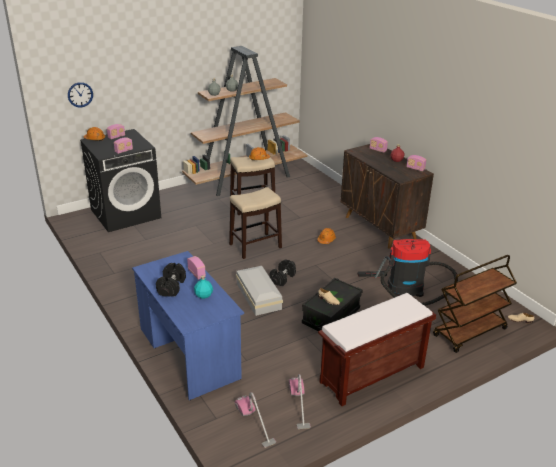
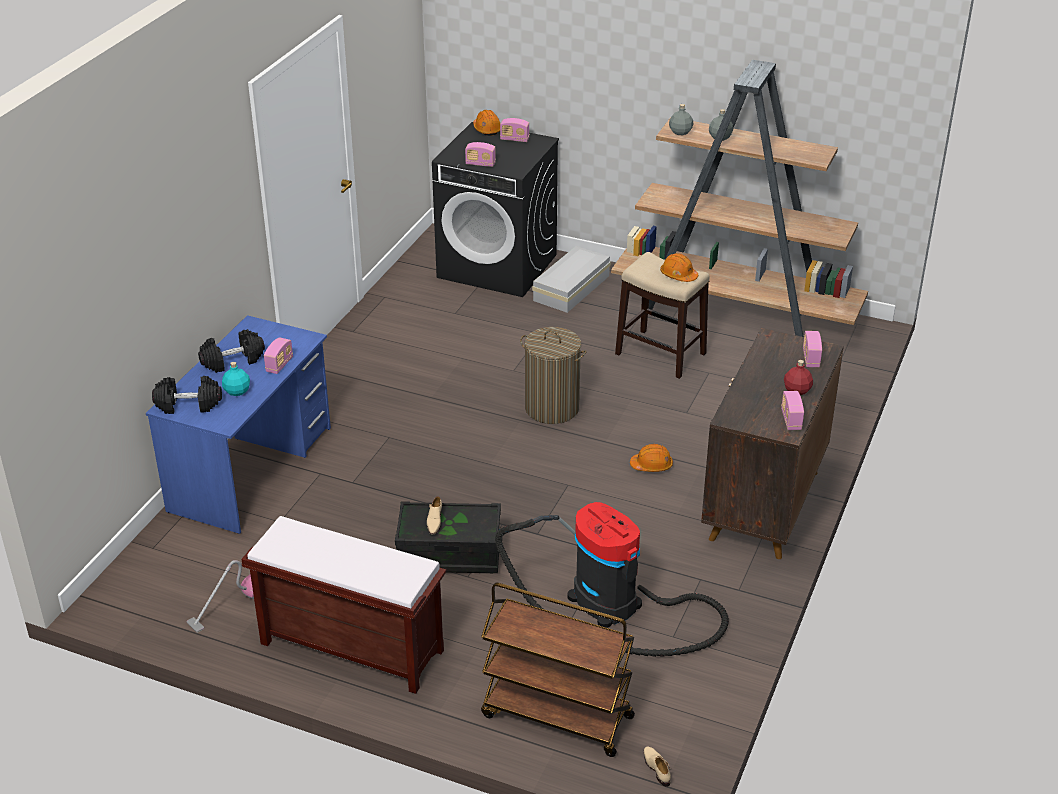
camera: 55 degrees right, 5 degrees up
(80, 94) = (484, 53): wall clock -> none
(255, 423) = (168, 582): vacuum cleaner -> none
(256, 246) = (552, 408): stool -> laundry basket
(259, 295) = (431, 467): white storage box -> white storage box (573, 288)
(282, 278) = (496, 469): black dumbbell -> black dumbbell (189, 405)

